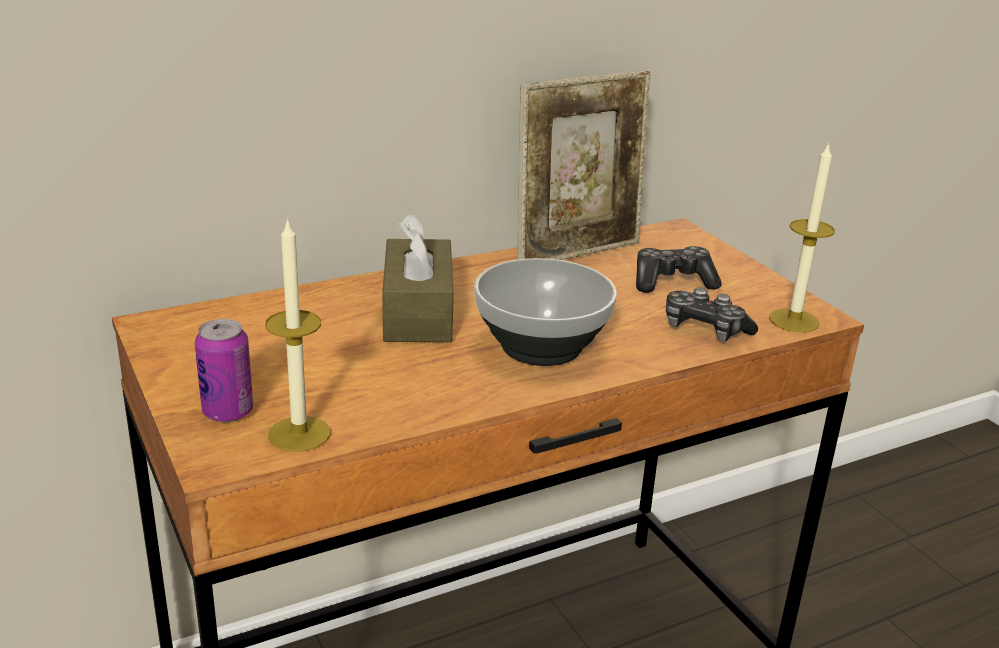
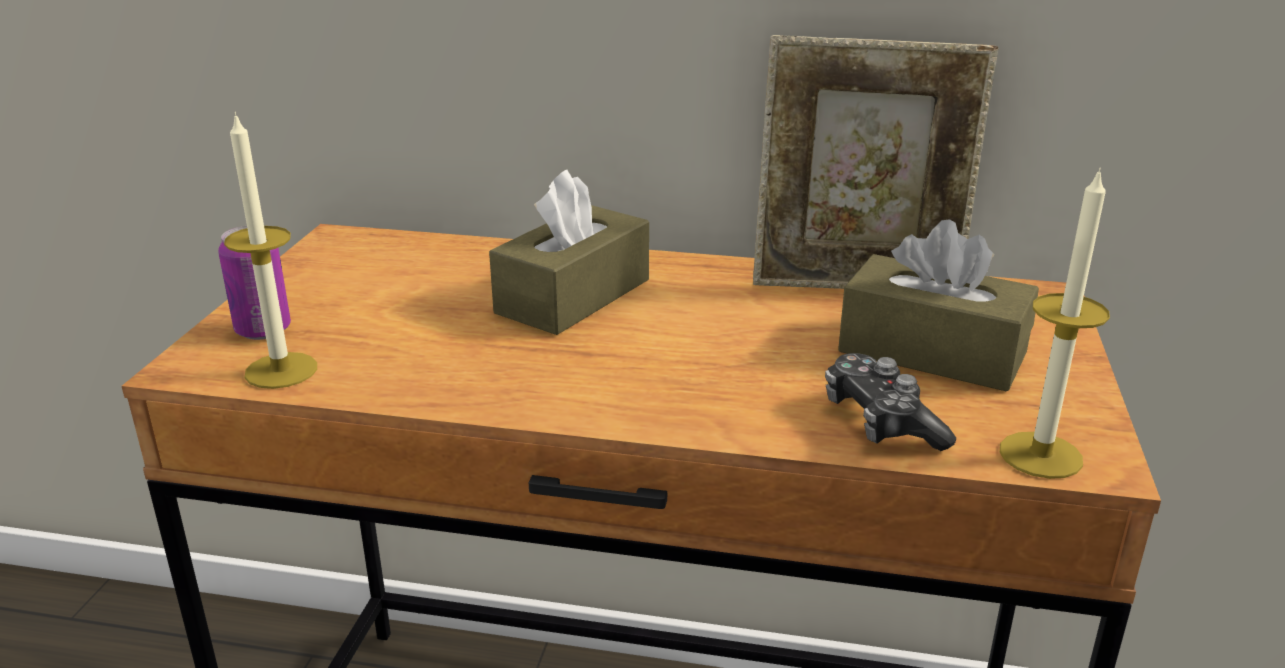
camera: 40 degrees right, 0 degrees up
(542, 347) = (643, 372): bowl -> none
(672, 282) = (932, 352): game controller -> brown tissue box

